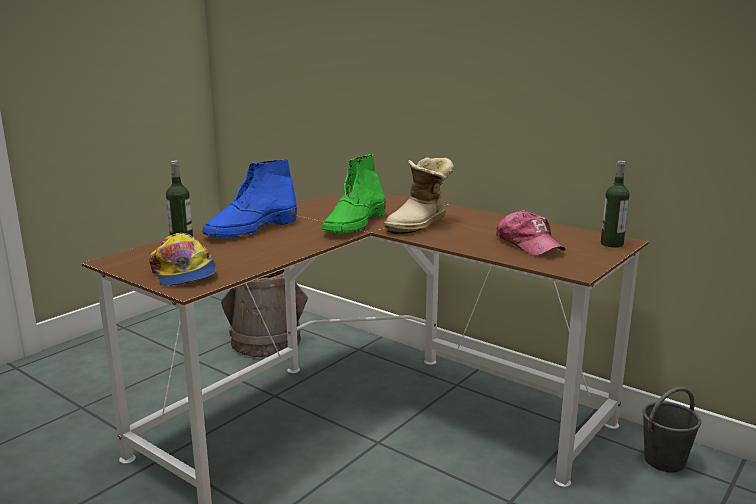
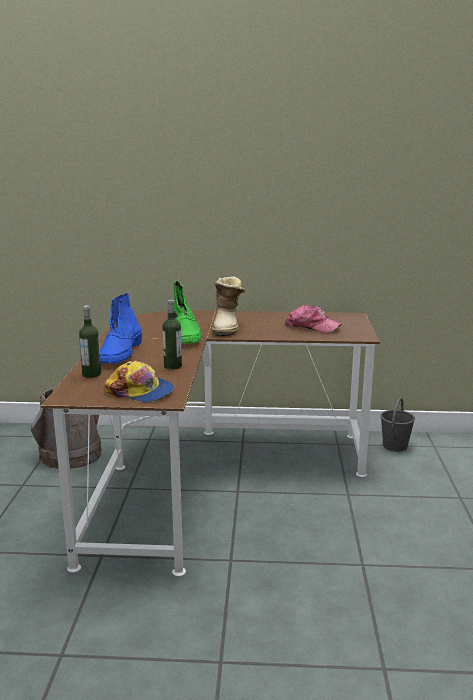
camera: 35 degrees left, 0 degrees up
(612, 244) = (352, 318): bottle -> bottle (172, 366)

